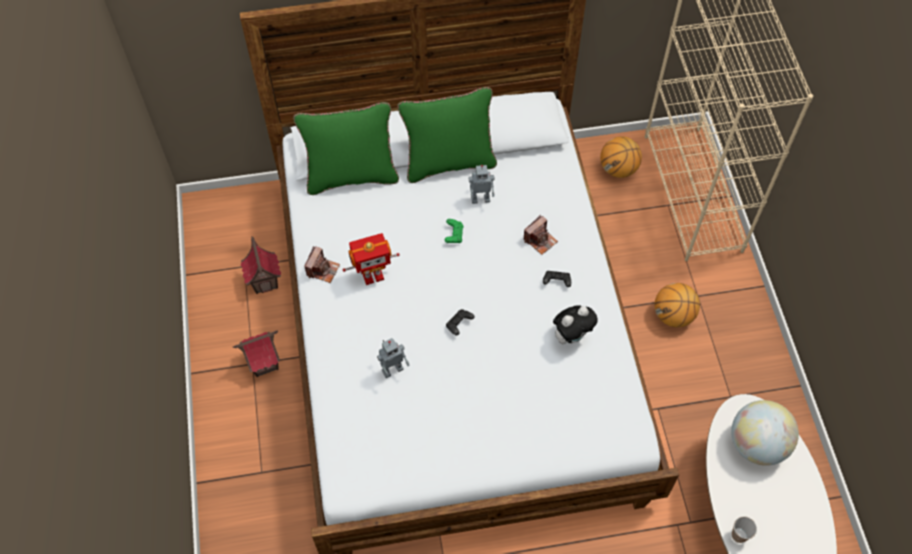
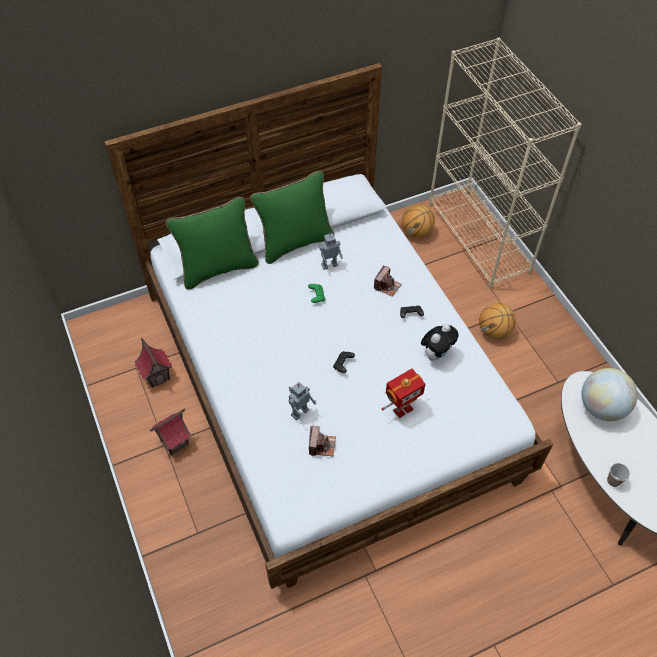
camera: 15 degrees left, 5 degrees down
(322, 270) = (216, 346): camera -> camera (321, 445)
(373, 276) = (260, 342): toy robot -> toy robot (402, 409)

